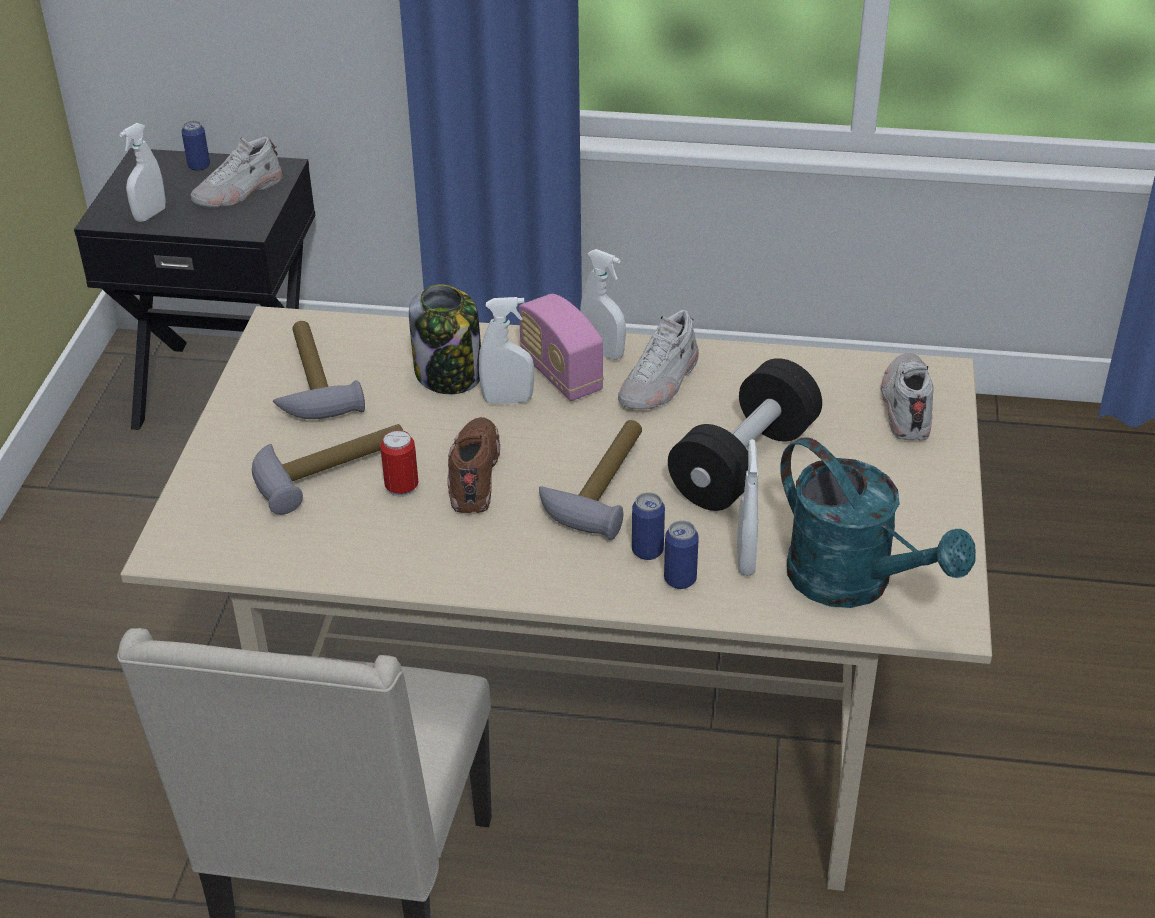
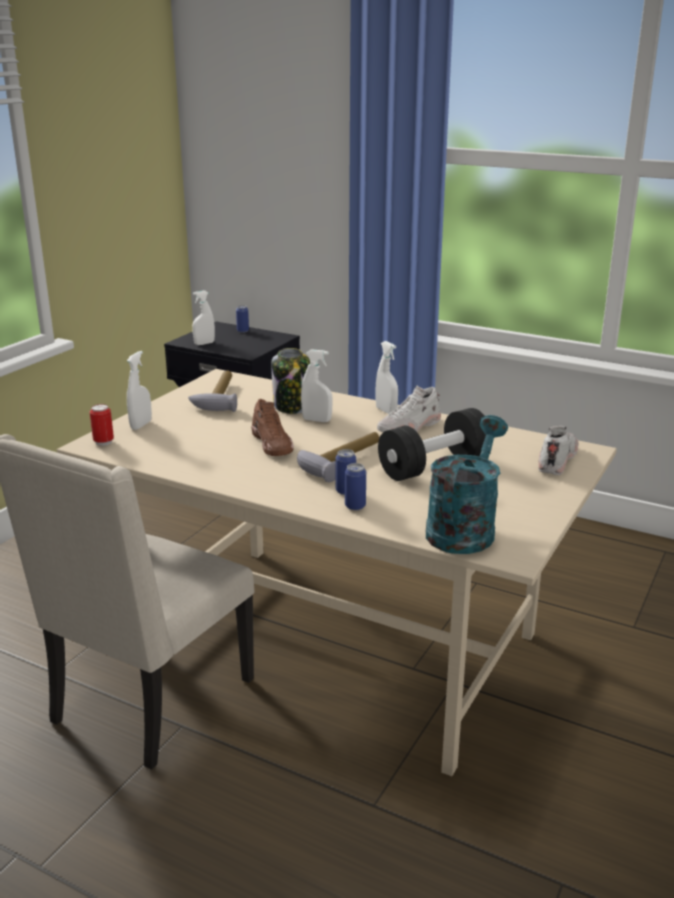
camera: 20 degrees right, 15 degrees down
(238, 192) = (254, 342): white shoe -> none
(329, 468) = (197, 429): hammer -> none
(402, 488) = (229, 443): can -> can (103, 442)
(473, 473) = (272, 444): brown shoe -> brown shoe turned 135 degrees clockwise
(561, 374) = (355, 415): radio -> none
(745, 559) = (402, 505): white spray bottle -> white spray bottle (141, 425)
(854, 583) = (464, 528): turquoise watering can -> turquoise watering can turned 135 degrees counterclockwise

